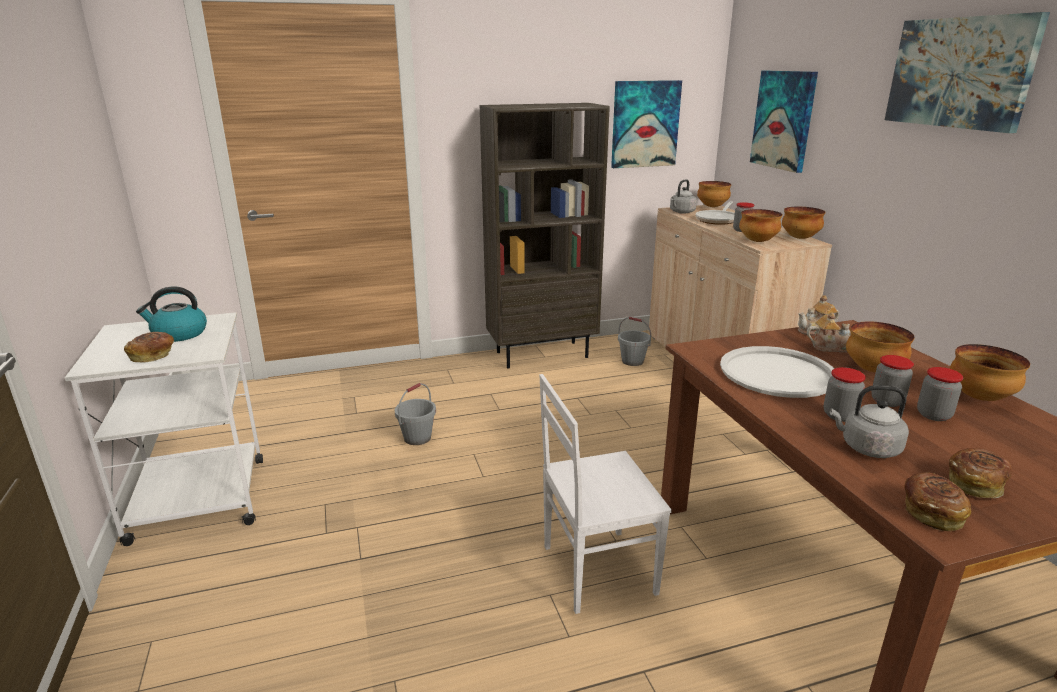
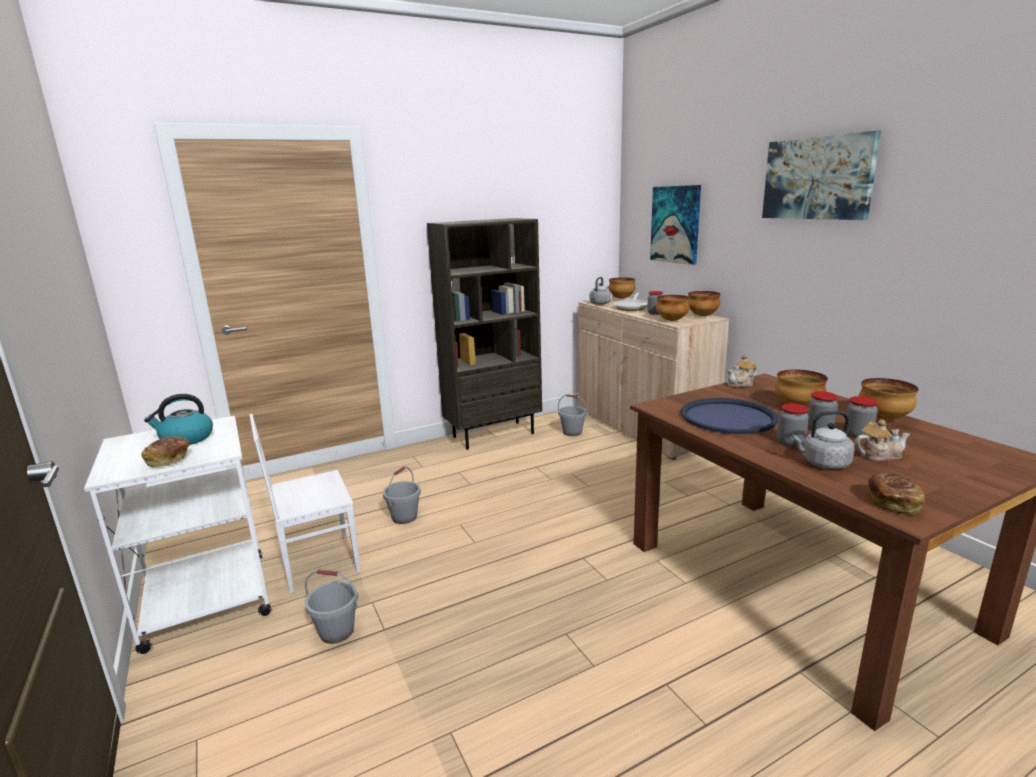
camera: 10 degrees left, 5 degrees down
(312, 553) = (336, 632): none -> grey bucket
(596, 569) = (598, 605): white chair -> white chair (318, 562)
(644, 124) = (561, 234): picture -> none
(777, 373) = (728, 417): white tray -> blue tray
(830, 347) = (757, 394): teapot -> teapot (878, 455)
(975, 484) = (912, 479): bread -> none

